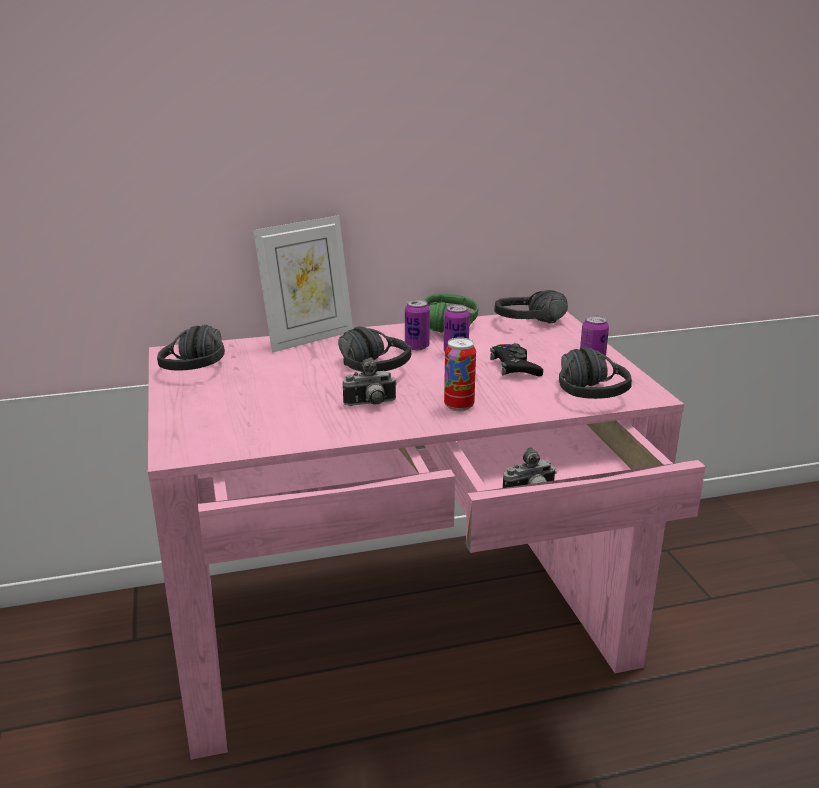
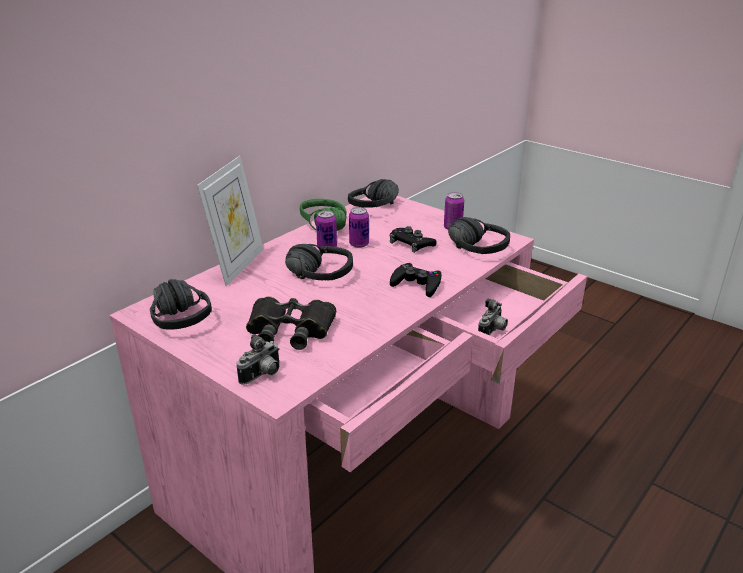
camera: 35 degrees left, 5 degrees up
(270, 405) = (290, 330): none -> black binoculars
(370, 404) = (359, 303): camera -> camera (263, 375)
(459, 406) = (416, 284): can -> black game controller

